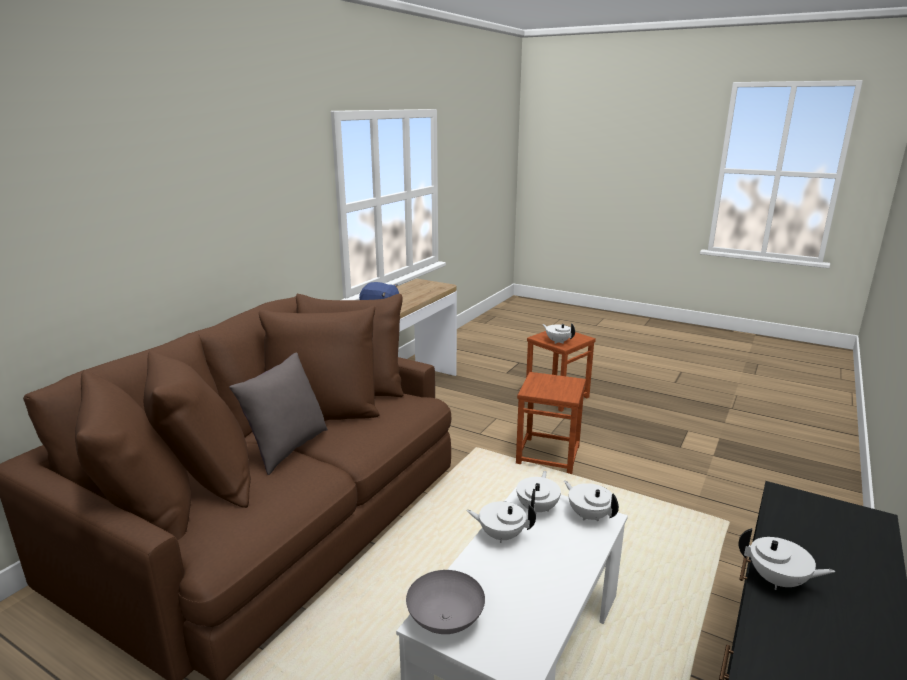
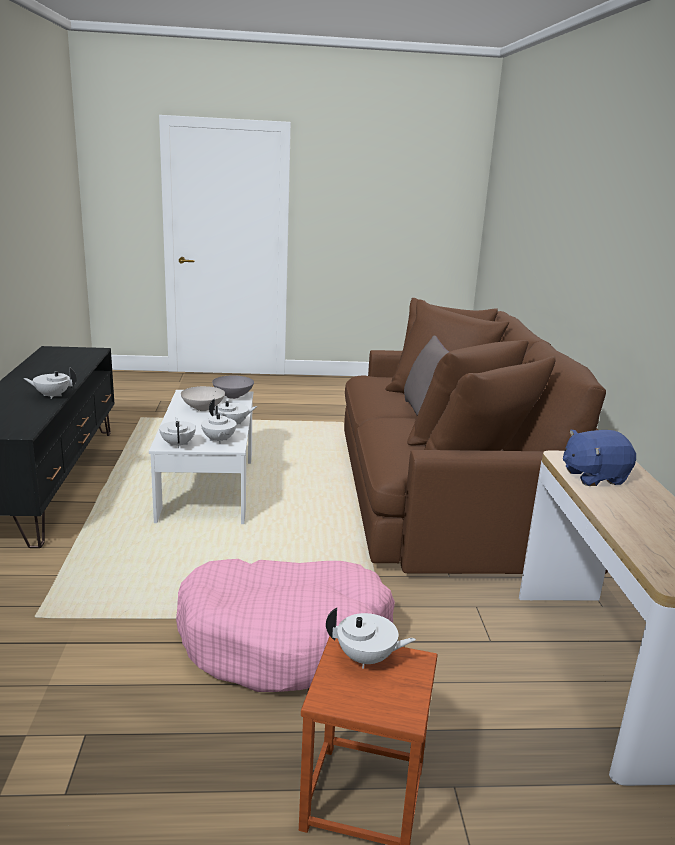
camera: 145 degrees right, 0 degrees up
(518, 592) = (203, 409): none -> white bowl
(548, 454) = (285, 639): brown stool -> pink dog bed
(589, 515) = (178, 444): white teapot -> white teapot turned 120 degrees counterclockwise

